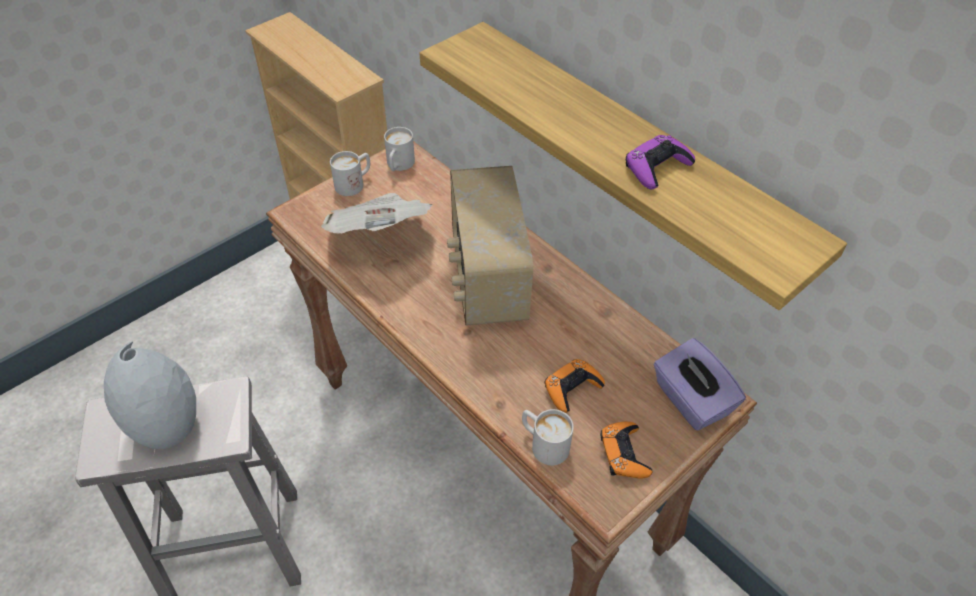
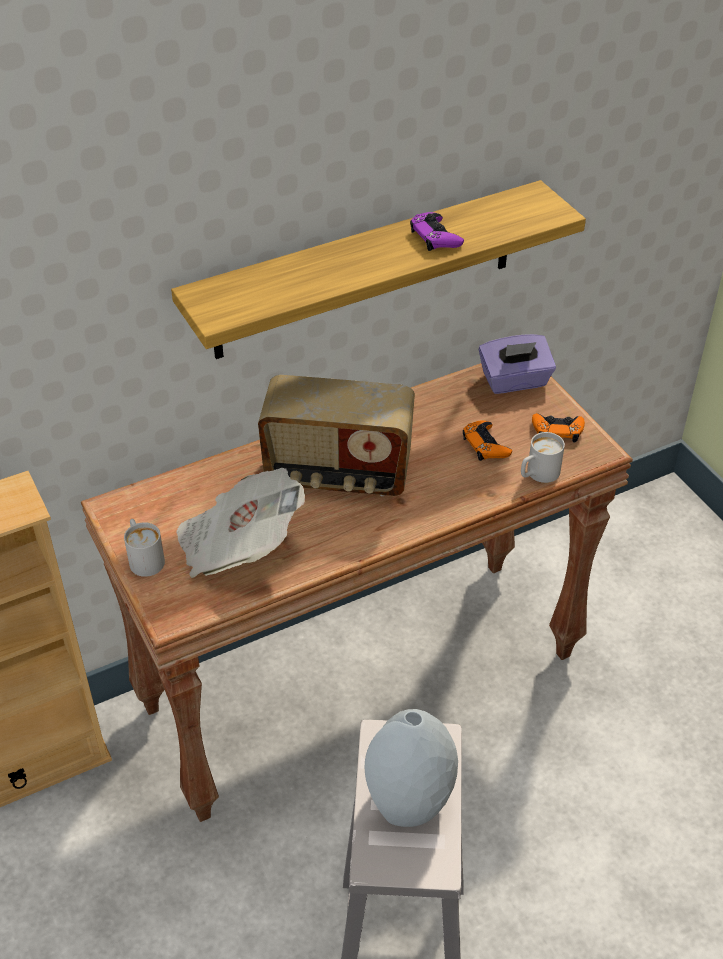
camera: 75 degrees left, 5 degrees down
(398, 166) = (132, 515): white mug -> none

